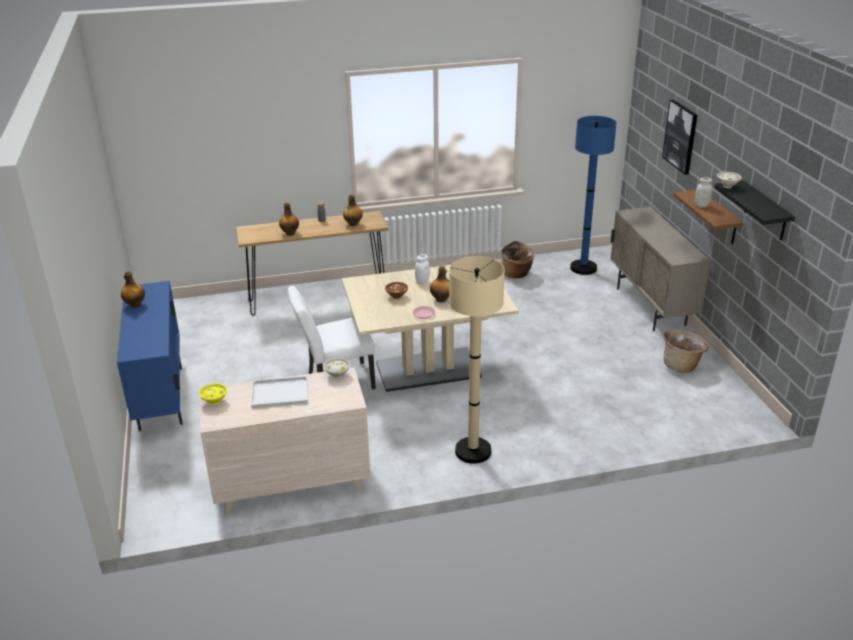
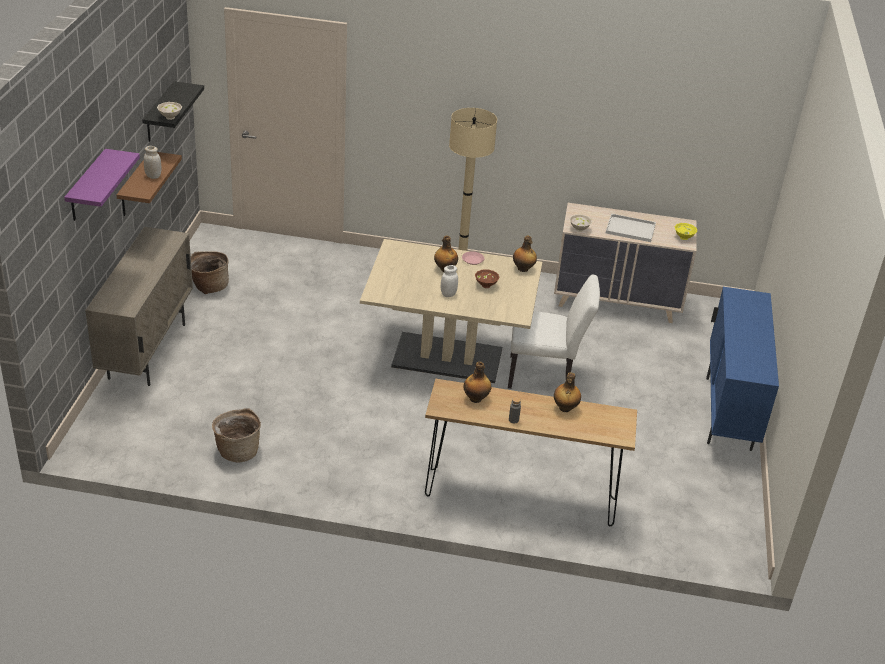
camera: 160 degrees left, 5 degrees up
(135, 305) = (762, 353): bottle -> bottle (523, 269)
(583, 268) = (145, 431): blue floor lamp -> none
(681, 136) = (87, 186): picture -> purple shelf

